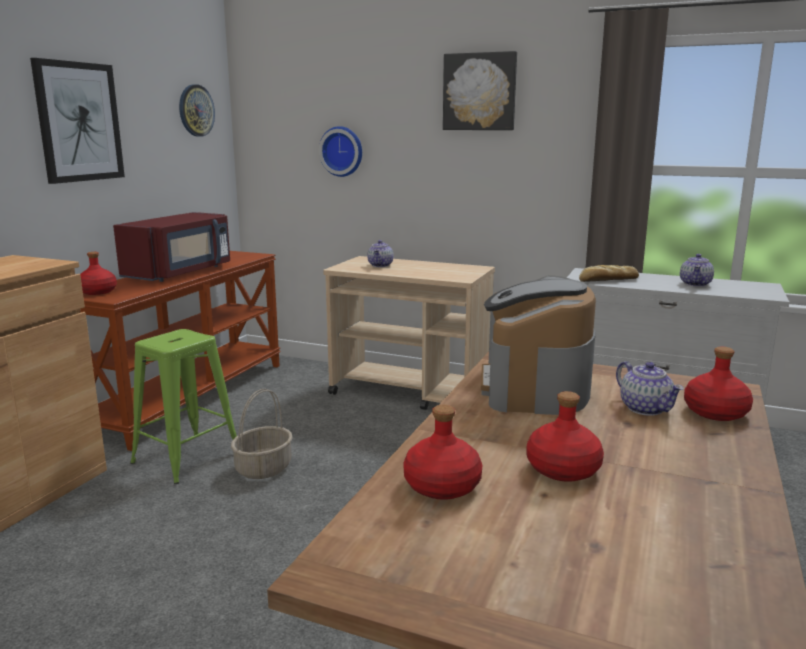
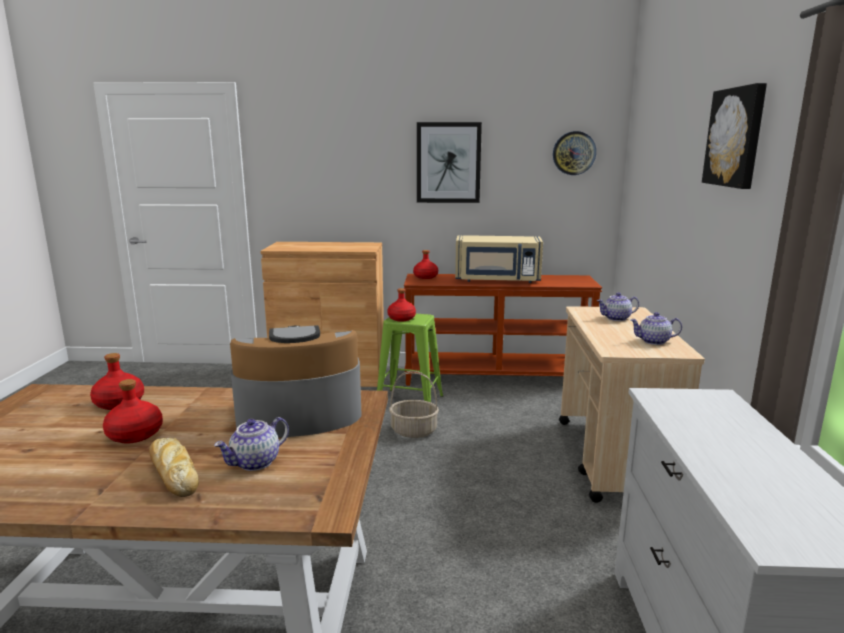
camera: 70 degrees right, 0 degrees up
(180, 273) = (497, 280): red microwave -> beige microwave
(342, 151) = (659, 198): wall clock -> none
(607, 280) = (683, 411): bread -> bread (173, 472)
(695, 284) = (763, 474): teapot -> teapot (653, 341)
(716, 412) = (252, 499): red bottle -> red bottle (401, 318)

